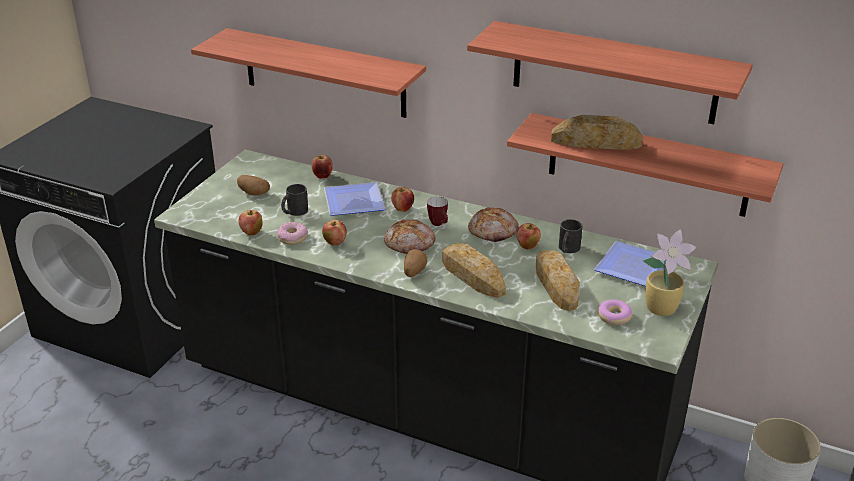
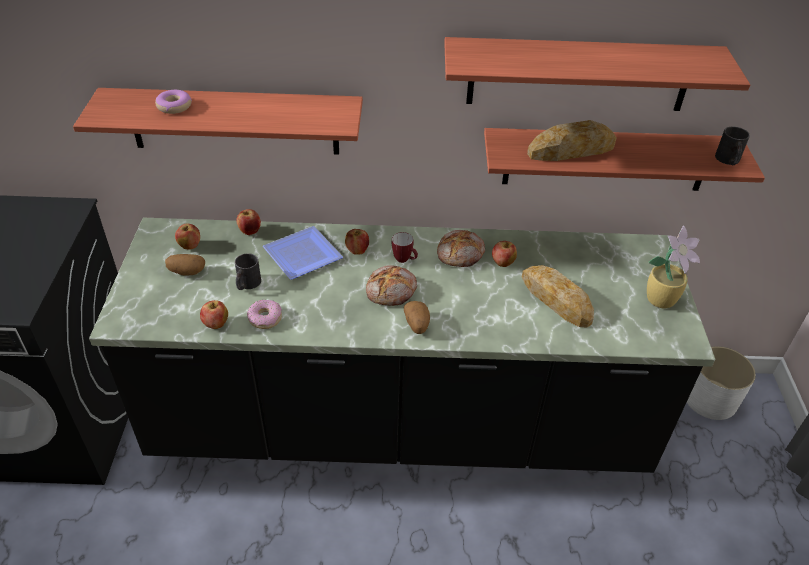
camera: 25 degrees left, 10 degrees up
(335, 242) = (314, 312): apple -> apple (190, 246)
(472, 275) = (475, 313): bread -> none
(567, 249) = (540, 256): black mug -> black mug (728, 160)
(614, 316) = (629, 321): donut -> donut (174, 106)
(634, 269) = (610, 262): plate -> none

